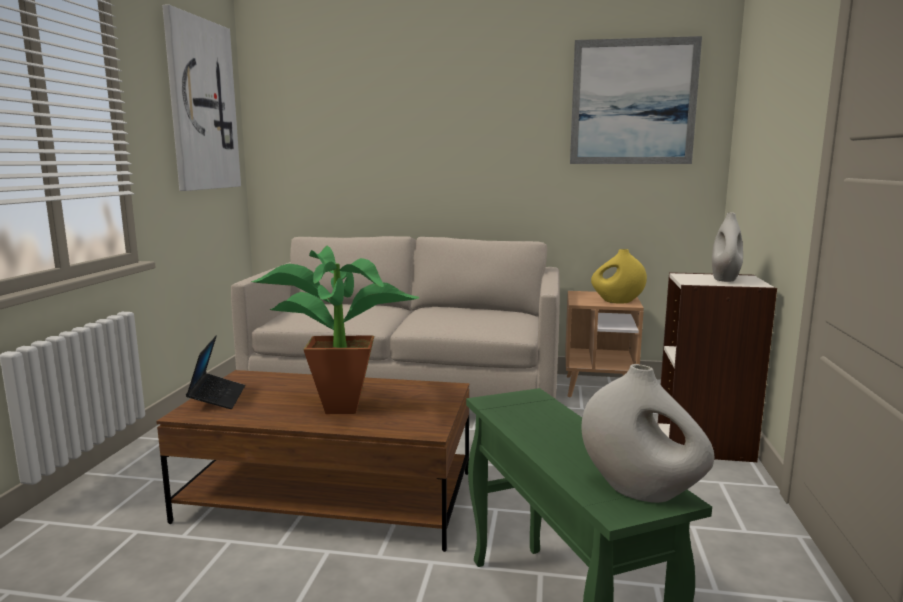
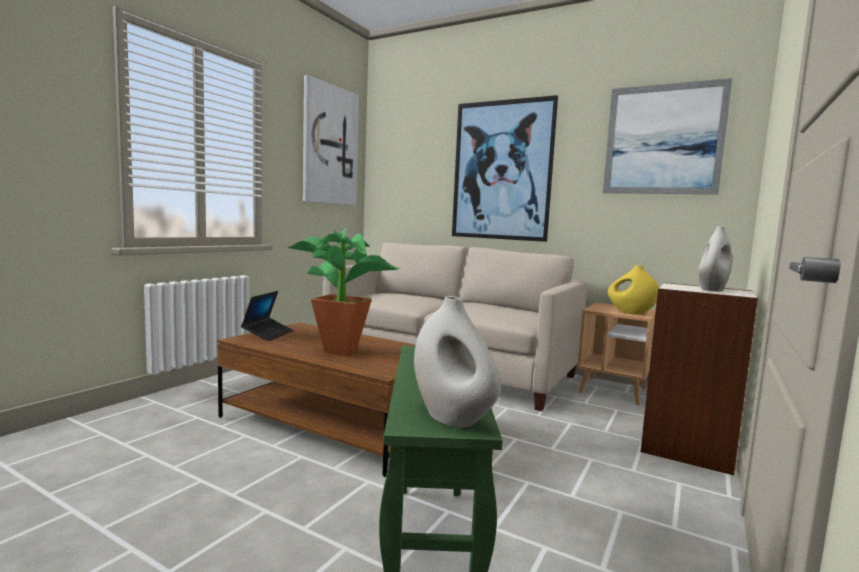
camera: 20 degrees right, 5 degrees down
(444, 136) = (502, 171): none -> picture

